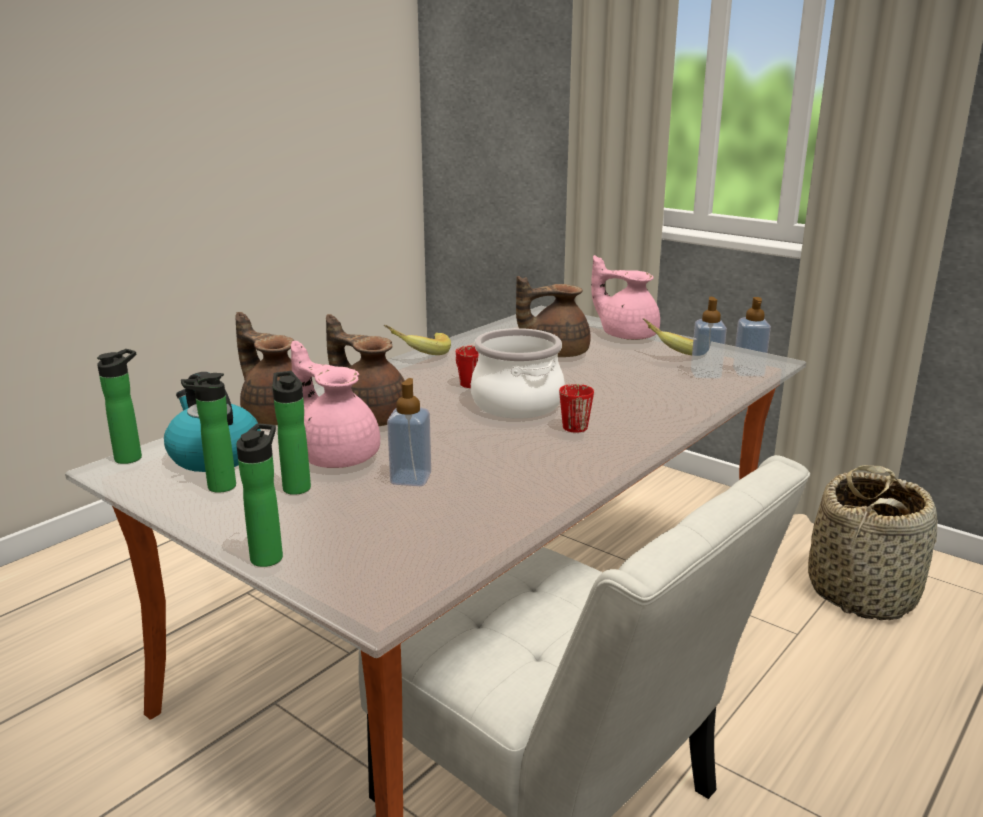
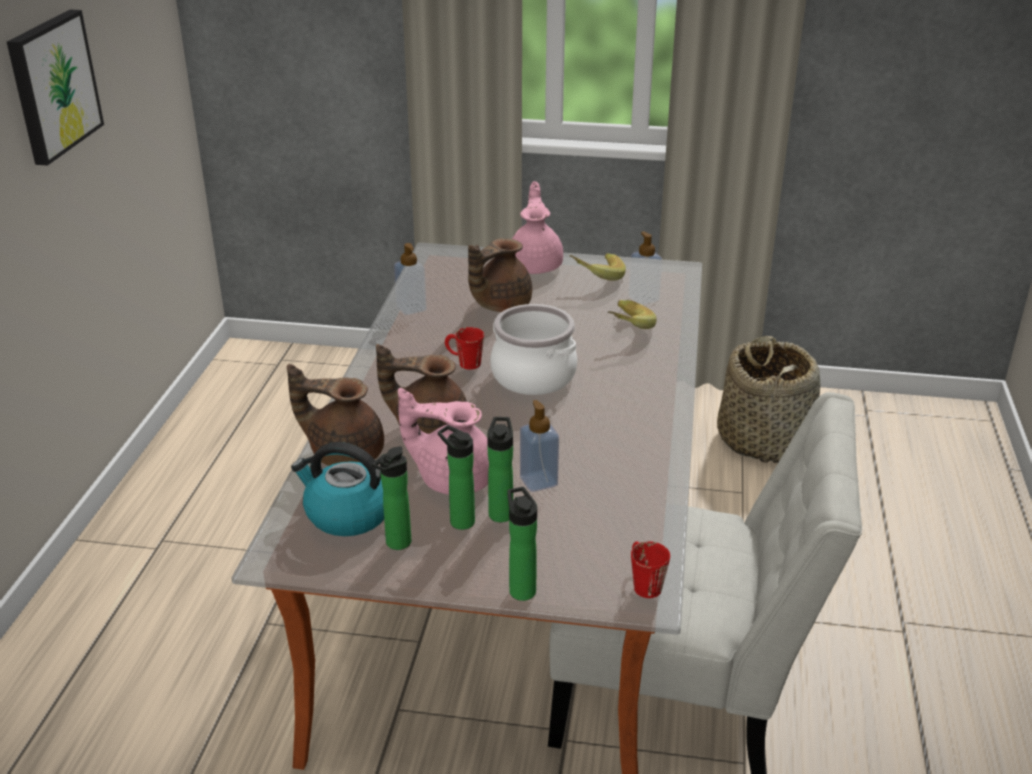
camera: 30 degrees left, 10 degrees up
(132, 457) = (274, 541): bottle -> bottle (501, 512)
(242, 107) = (52, 85): none -> picture
(418, 353) = (379, 338): banana -> banana (624, 328)
(575, 424) = (601, 385): red mug -> red mug (643, 583)
(626, 335) = (536, 265): pink teapot -> pink teapot turned 90 degrees clockwise
(748, 372) = (672, 287): soap dispenser -> soap dispenser (411, 308)

